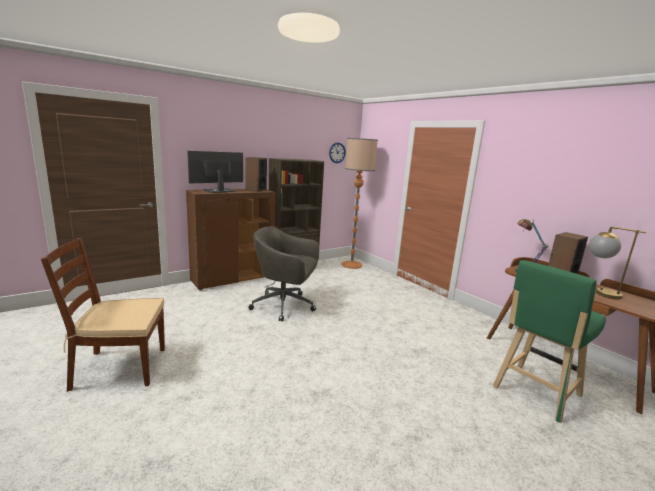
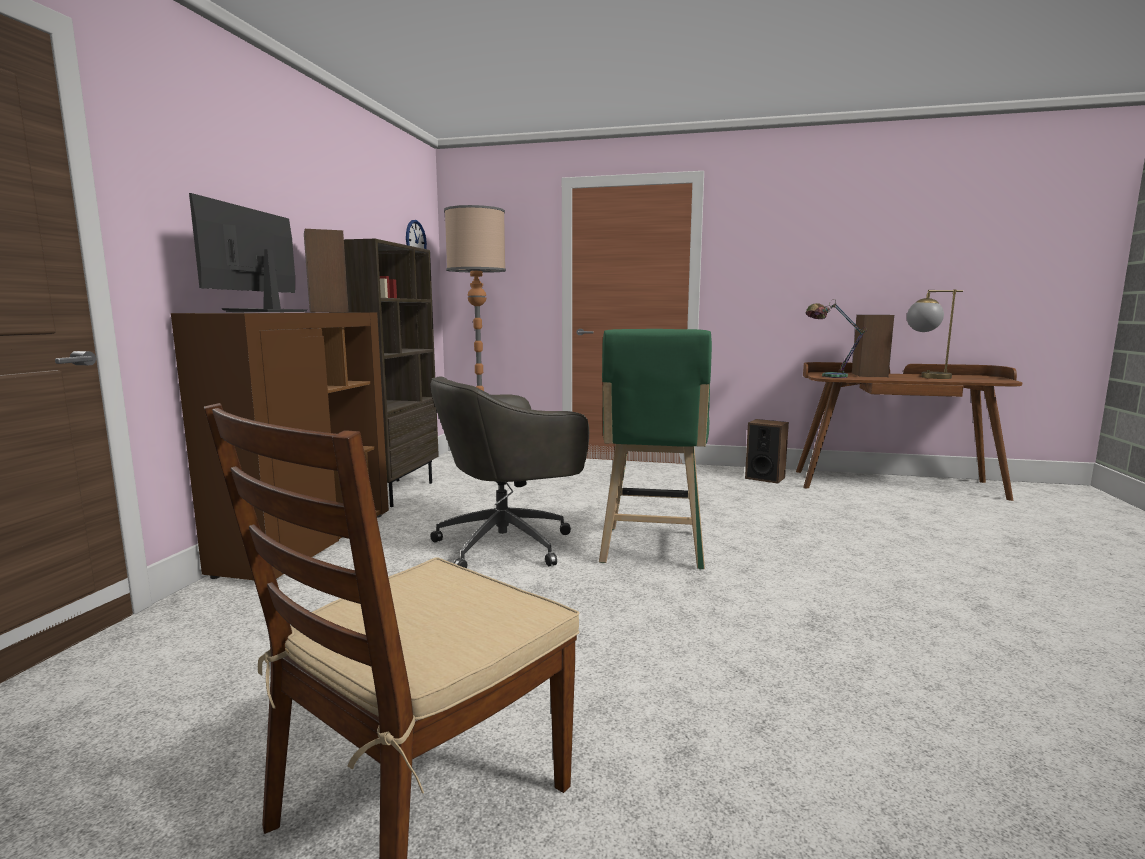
camera: 40 degrees left, 5 degrees down
(476, 323) = (765, 478): none -> speaker
(534, 393) = (941, 517): green stool -> green stool (652, 550)

